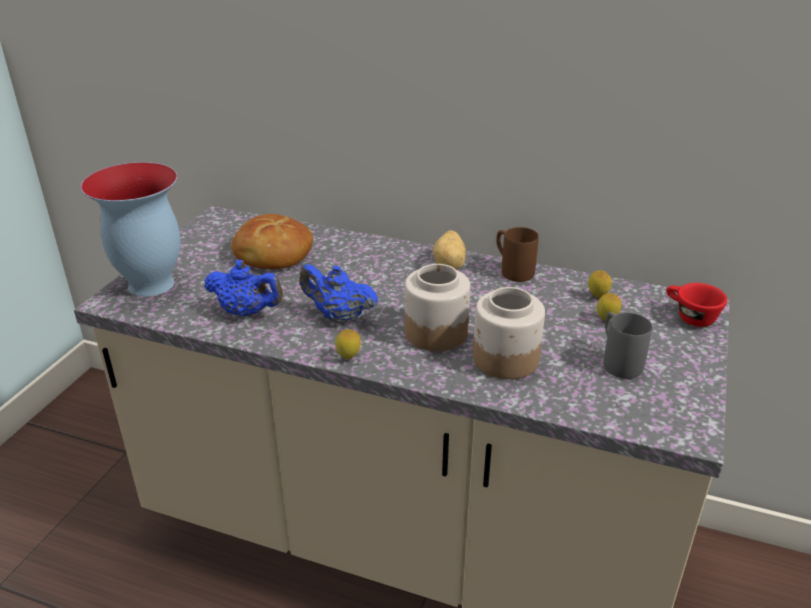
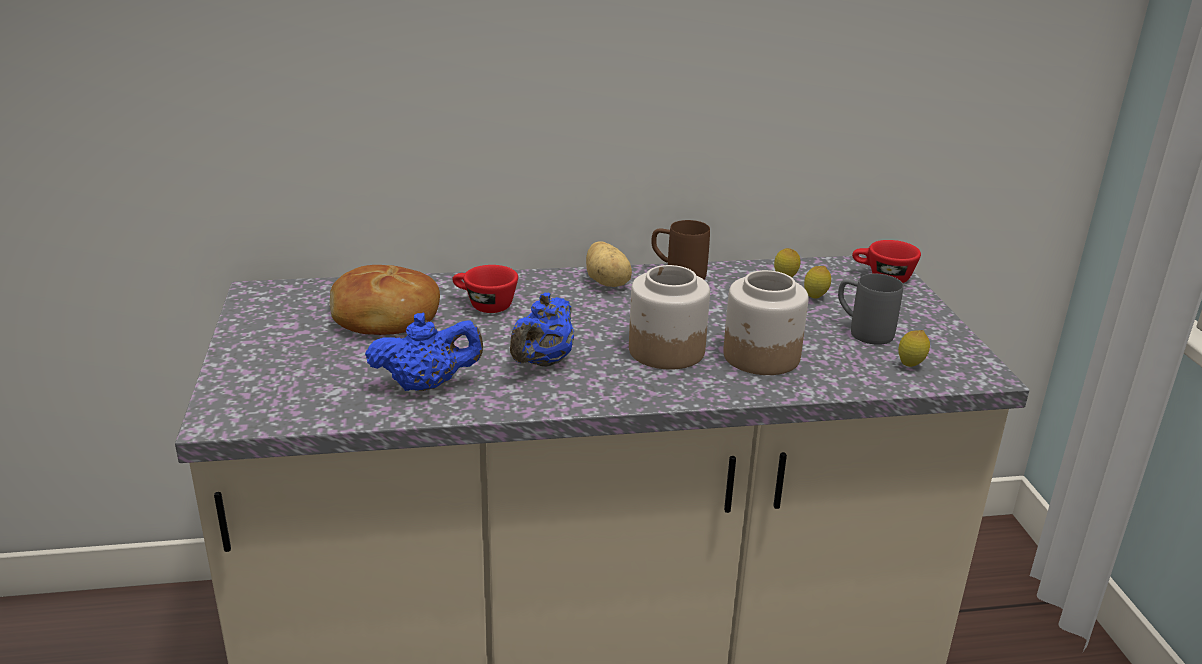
camera: 30 degrees left, 5 degrees down
(151, 285) = (258, 388): vase -> none
(338, 317) = (542, 362): blue teapot -> blue teapot turned 60 degrees counterclockwise
(344, 261) = (484, 305): none -> red cup
(348, 358) = (601, 399): lemon -> lemon (910, 366)

